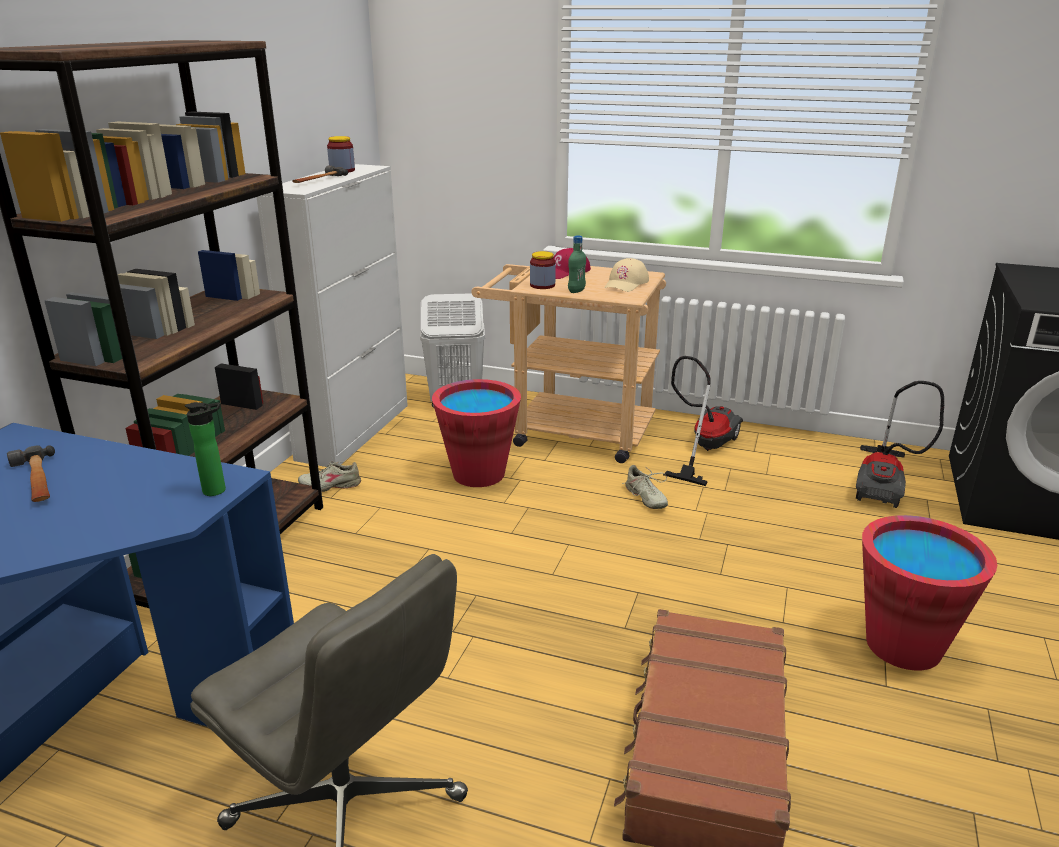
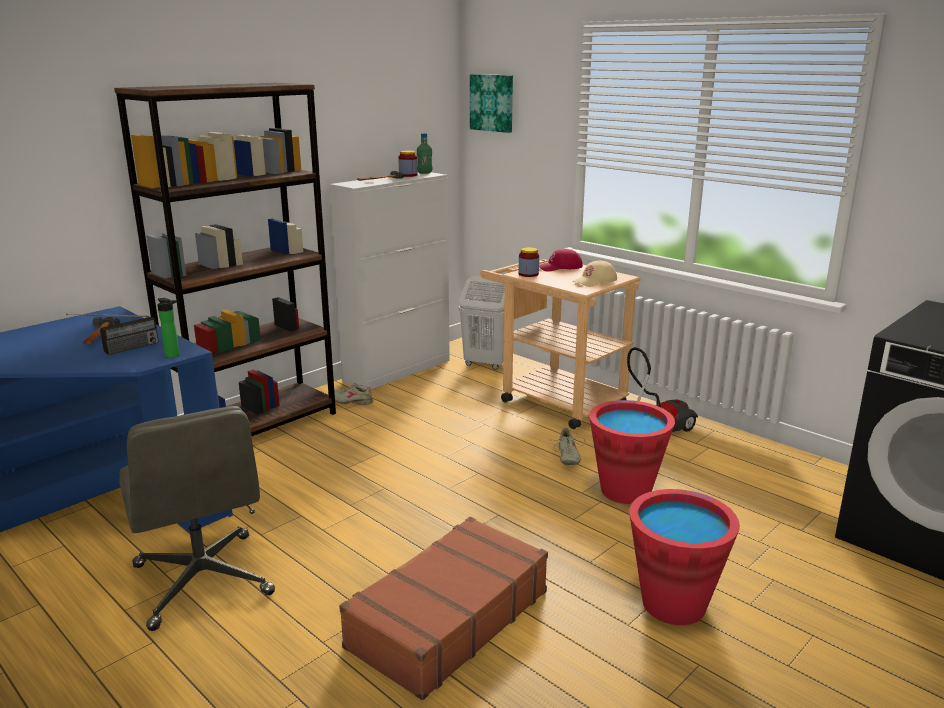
camera: 25 degrees right, 5 degrees down
(109, 502) = (118, 351): none -> radio
(424, 67) = (492, 103): none -> picture
(478, 474) = (457, 414): red bucket -> red bucket (625, 491)
(576, 291) = (548, 281): green bottle -> green bottle (424, 173)
(884, 484) = (791, 491): vacuum cleaner -> none

